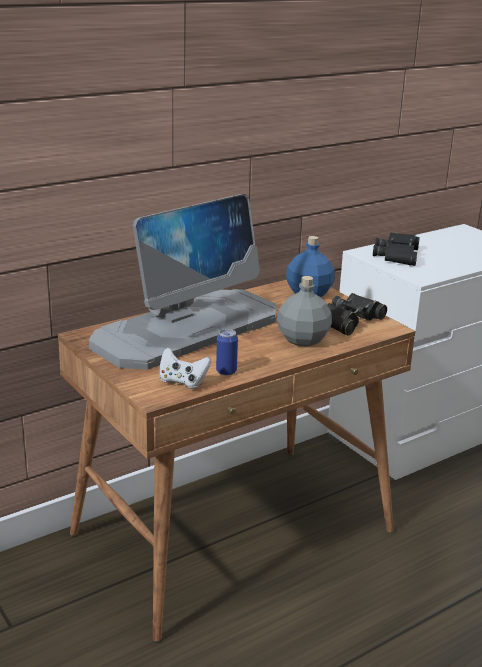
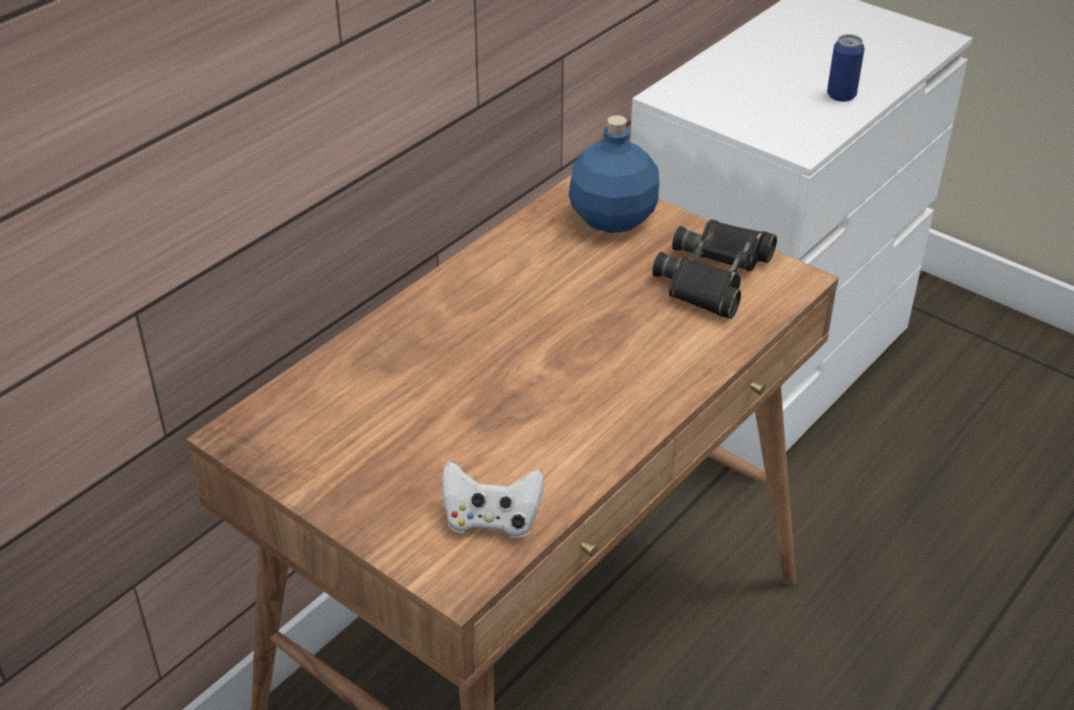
camera: 15 degrees left, 15 degrees up
(188, 329) = (435, 367): monitor -> none
(226, 371) = (559, 470): can -> can (841, 95)
(303, 340) = (659, 348): grey bottle -> none
(397, 255) = (733, 92): black binoculars -> none

